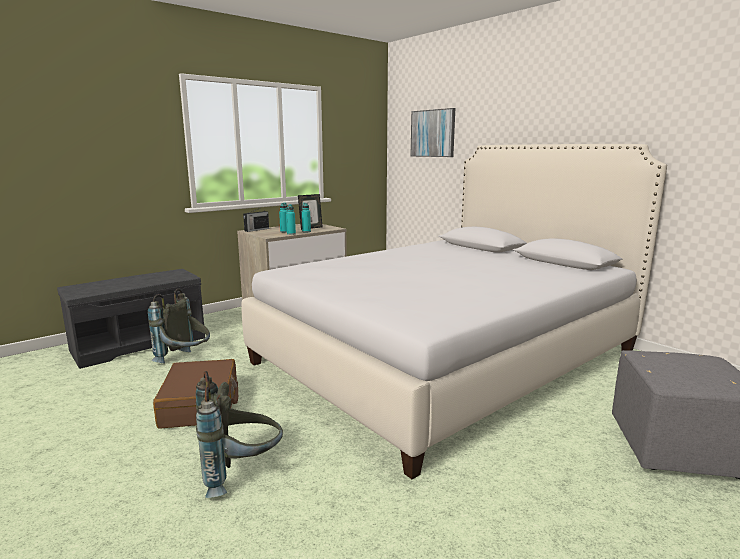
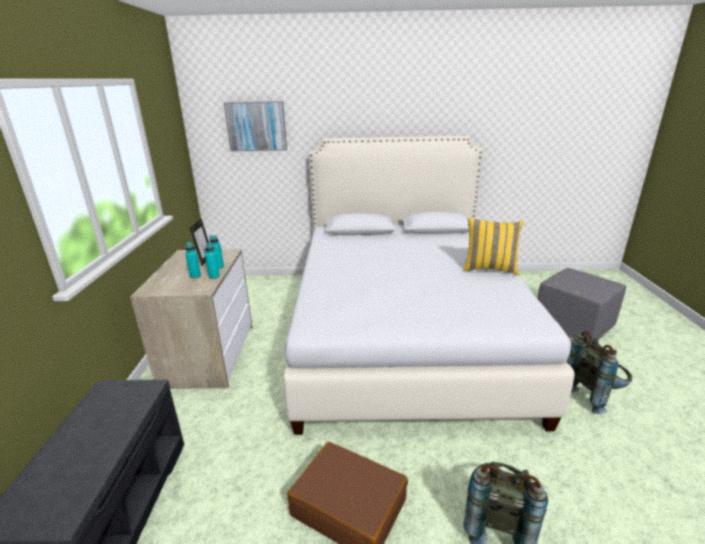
camera: 50 degrees left, 10 degrees up
(185, 361) = (227, 483): grey backpack -> grey backpack (594, 395)
(256, 230) = (152, 286): radio -> none
(515, 291) = (489, 268): none -> yellow pillow

